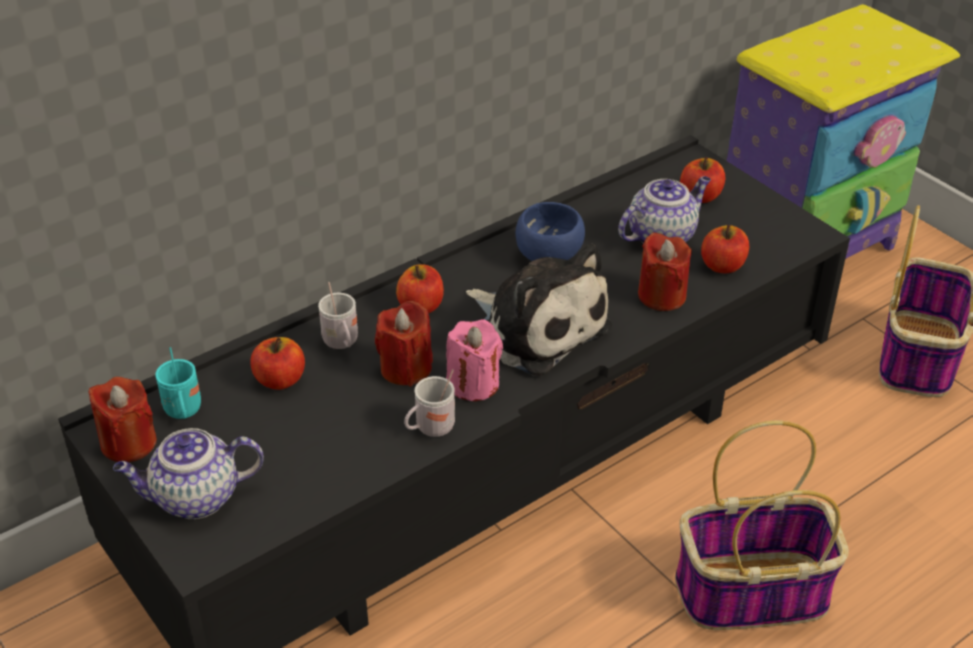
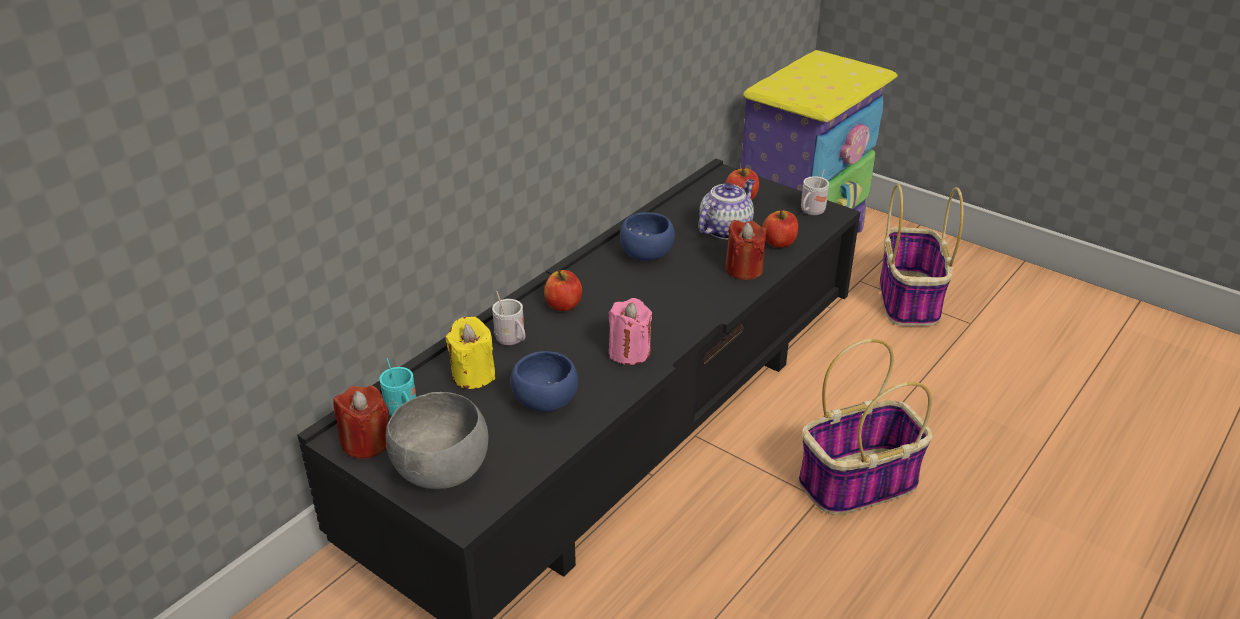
camera: 15 degrees left, 5 degrees down
(195, 498) = (441, 473): teapot -> grey bowl
(280, 380) = (473, 375): apple -> yellow candle
(348, 431) = (546, 403): none -> blue bowl
(406, 368) = (571, 350): red candle -> none
(430, 429) = (610, 390): white mug -> white mug (810, 212)
(536, 327) = (660, 305): plush toy -> none

